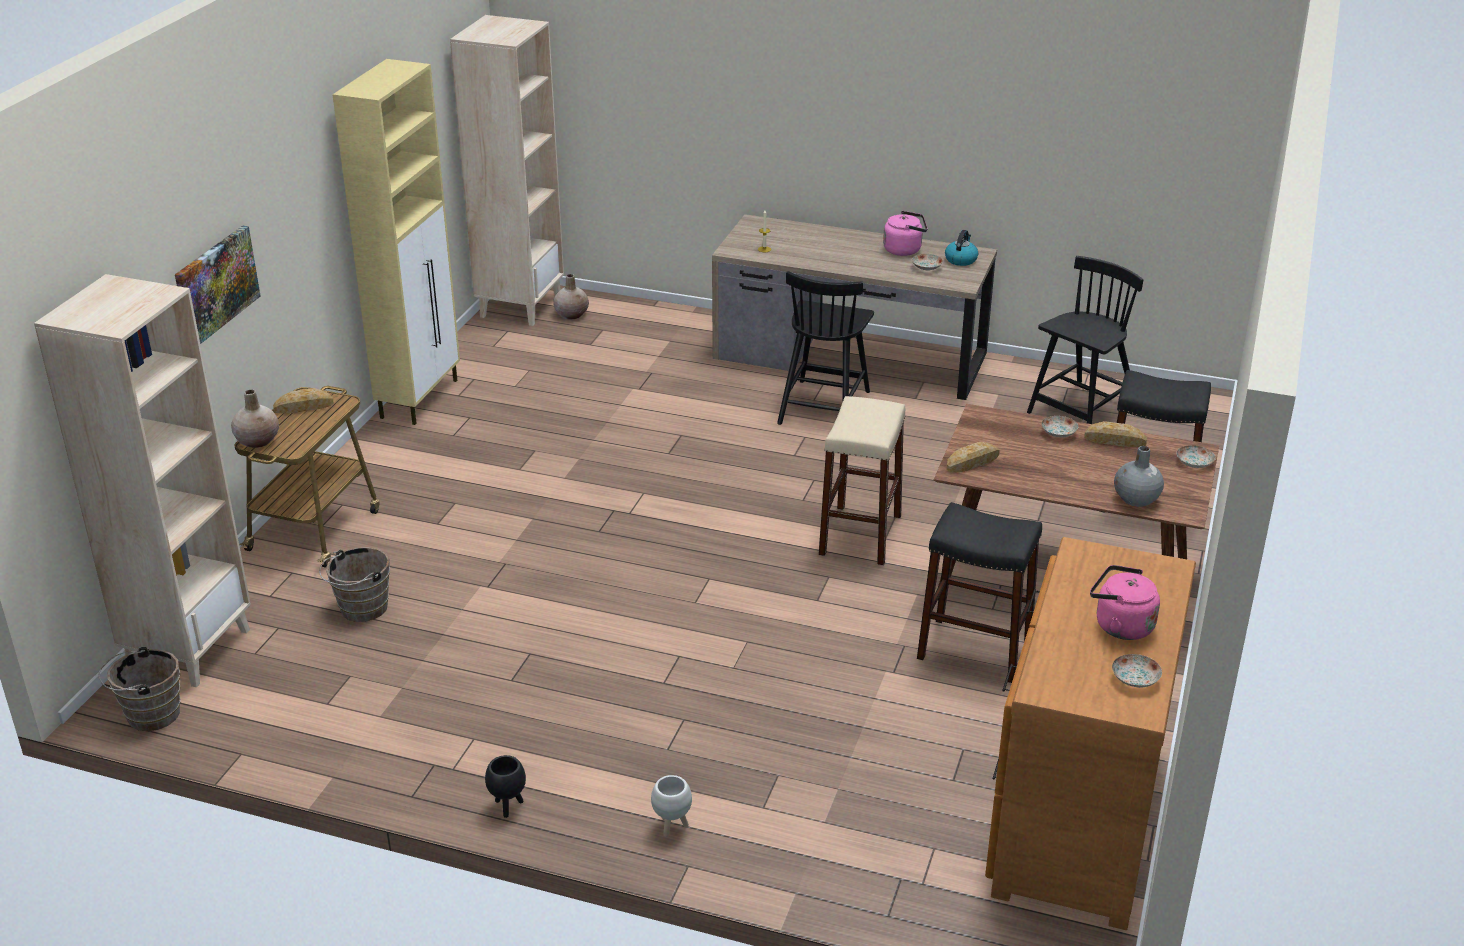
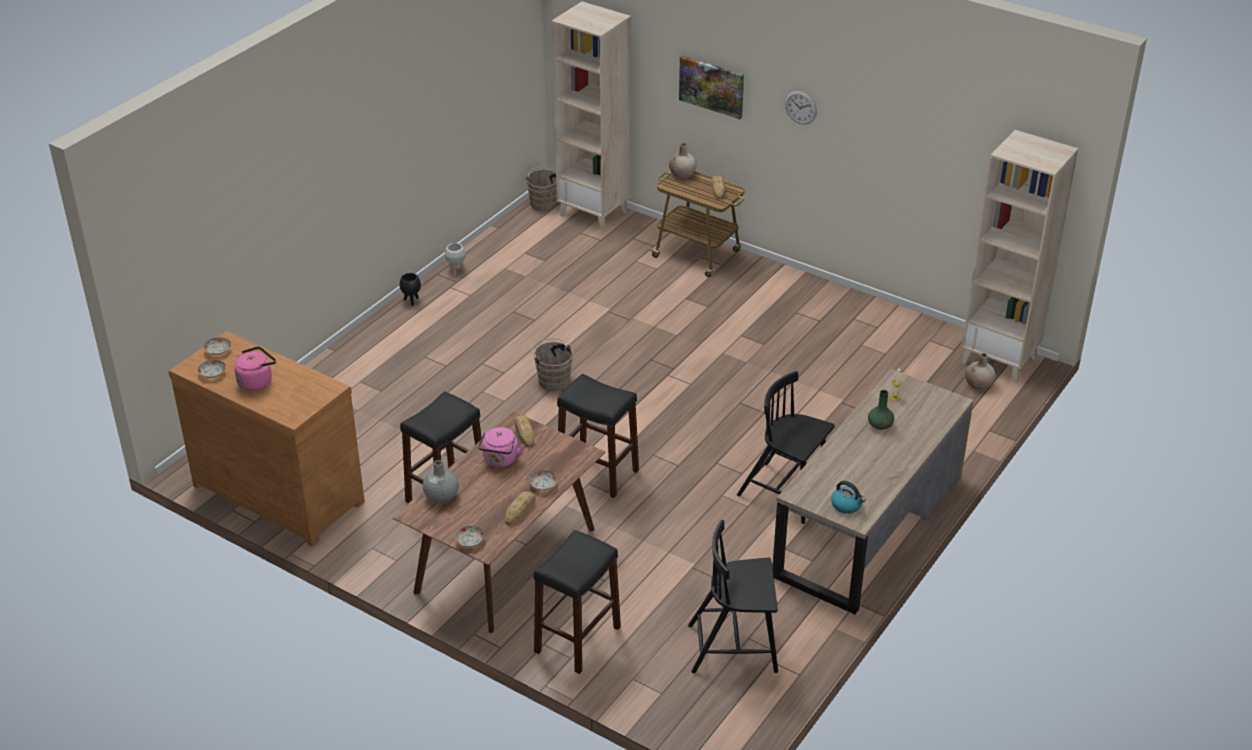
camera: 105 degrees right, 5 degrees up
(301, 210) = (800, 107): none -> wall clock
(360, 609) = (605, 266): brown bucket -> brown bucket (553, 380)
(420, 398) = (853, 302): beige cabinet -> none
(671, 827) = (365, 349): white planter -> white planter (456, 271)
(818, 253) = (880, 425): none -> green vase
(860, 535) = (598, 472): beige stool -> black stool
(905, 250) = (876, 476): pink kettle -> pink kettle (500, 460)
(926, 267) = (836, 480): plate -> plate (218, 350)
(1081, 410) = (734, 648): black chair -> black chair turned 120 degrees clockwise

